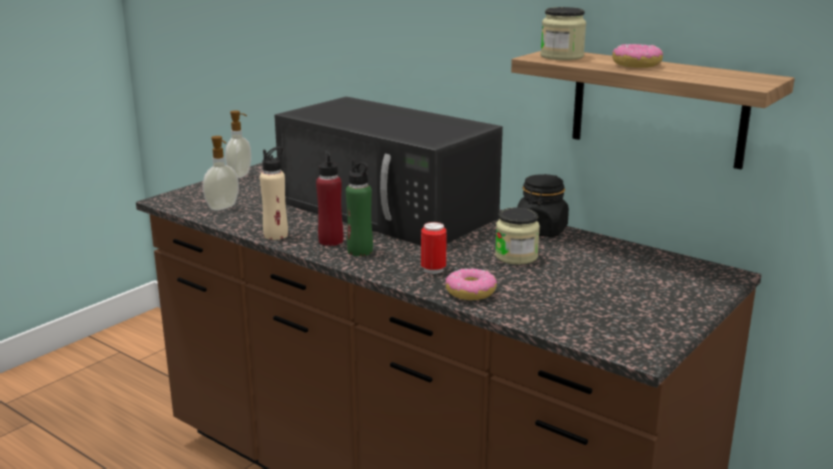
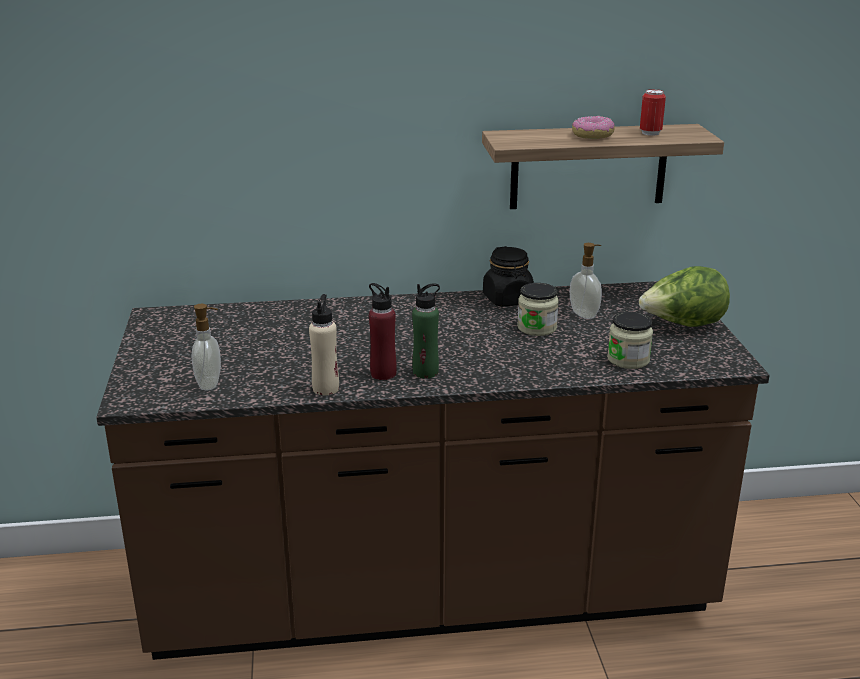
camera: 45 degrees left, 5 degrees up
(240, 175) = (143, 345): soap dispenser -> soap dispenser (584, 314)
(390, 210) = (364, 326): black microwave -> none
(433, 269) = (509, 363): can -> can (650, 133)
(471, 292) = (570, 369): donut -> none
(562, 56) = (522, 138): jar -> jar (628, 359)
(661, 304) = (682, 325): none -> lettuce

